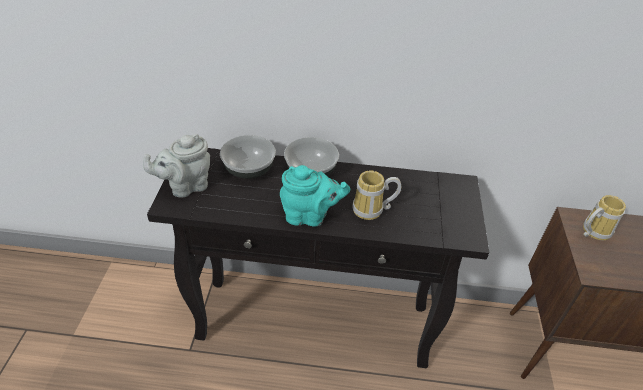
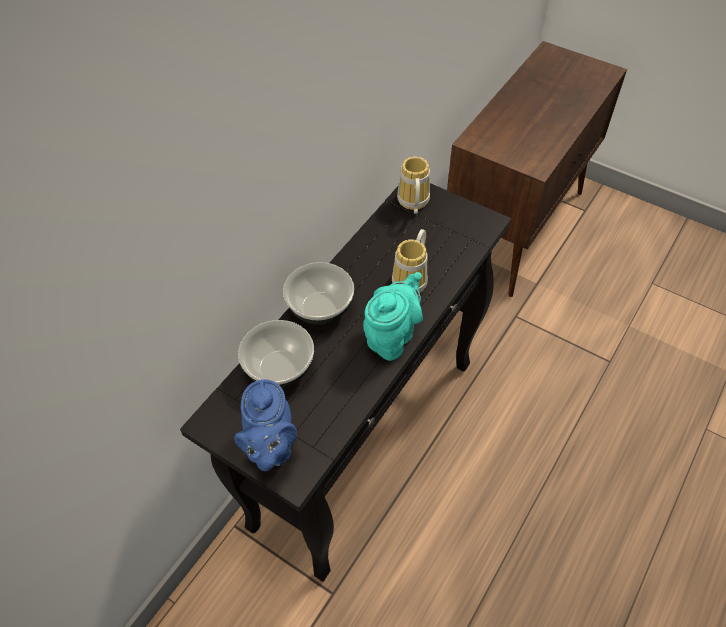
camera: 60 degrees left, 10 degrees up
(186, 186) = (270, 447): grey teapot -> blue teapot
(592, 231) = (493, 140): mug -> mug (412, 203)

